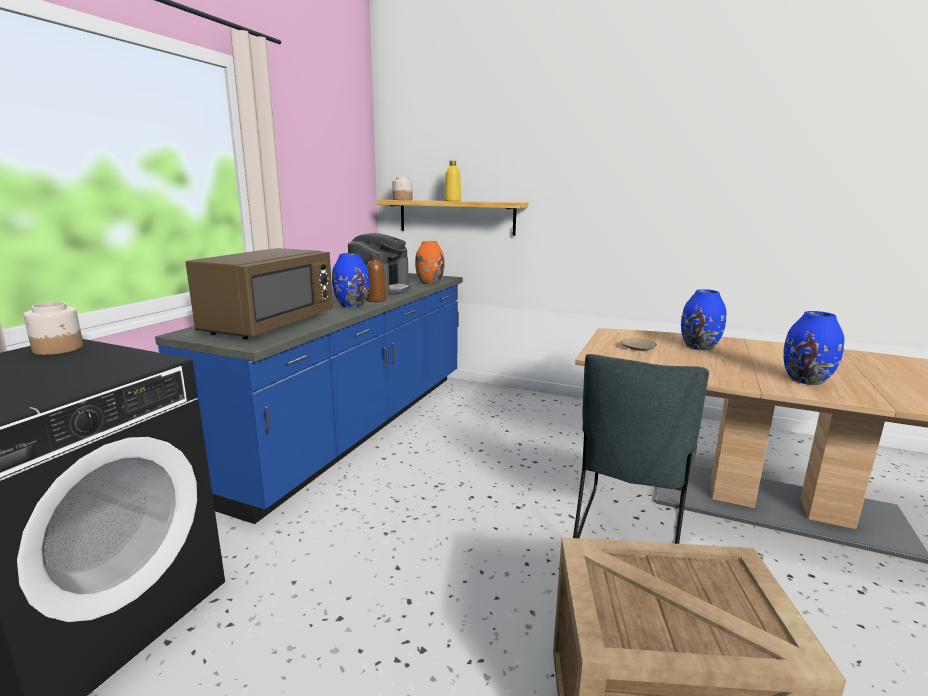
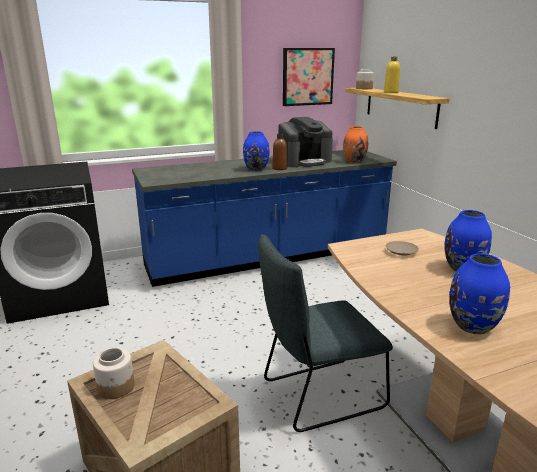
camera: 45 degrees right, 5 degrees up
(59, 349) = (70, 166): jar -> jar (116, 387)
(270, 325) = (186, 173): brown microwave -> none
(335, 186) = (307, 76): none -> picture

